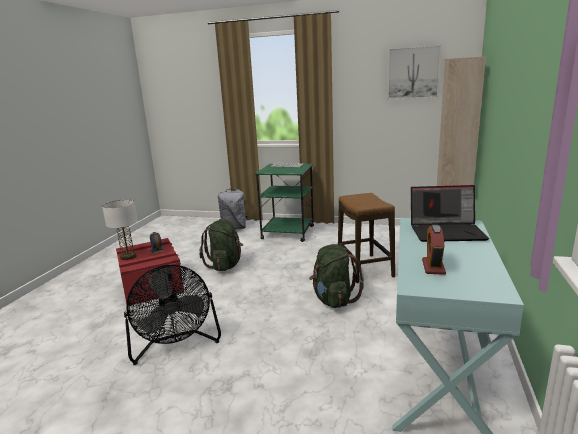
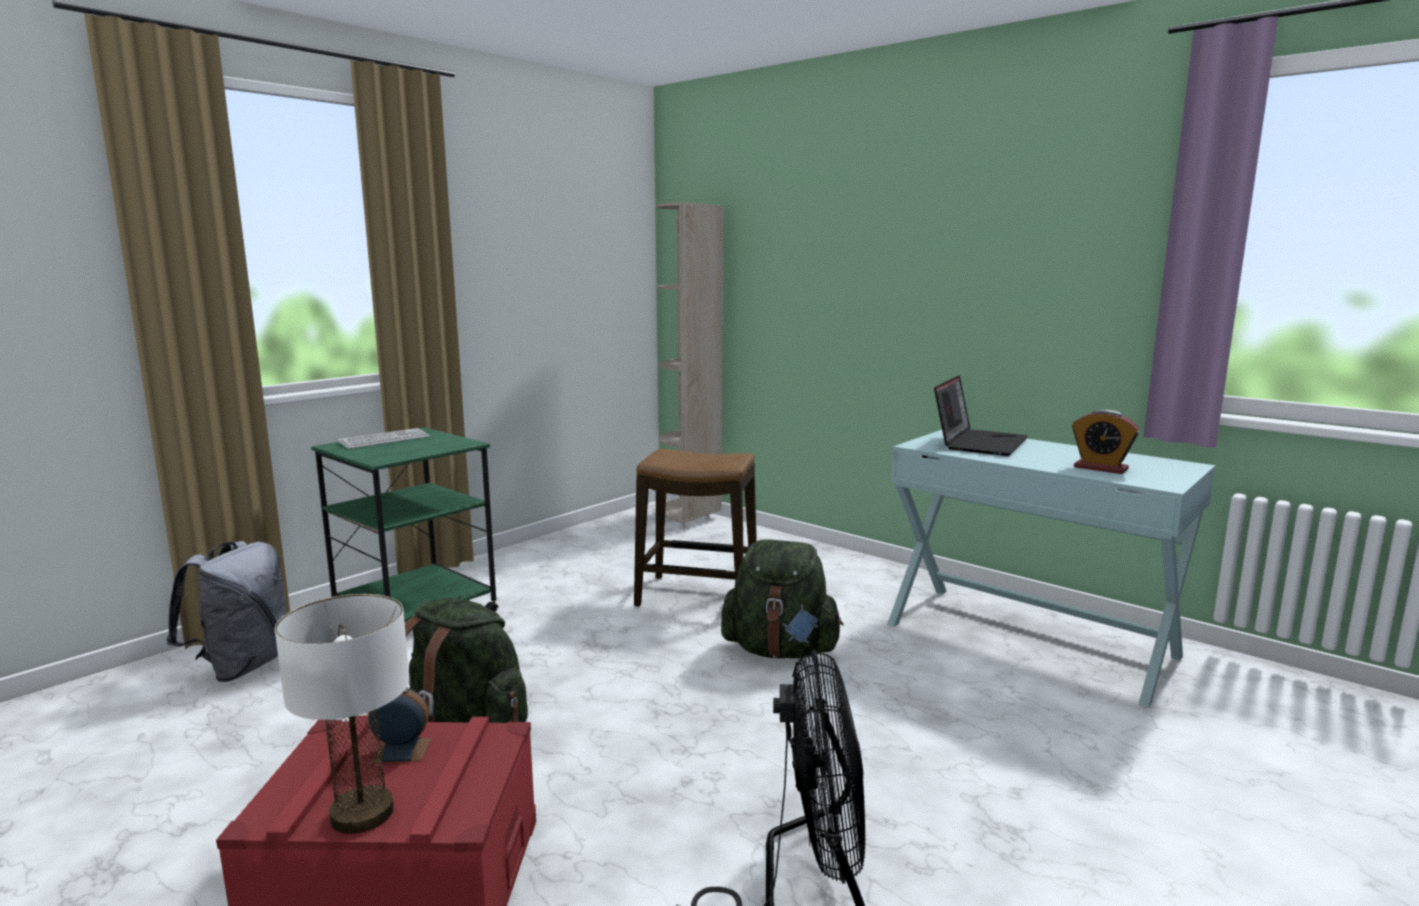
camera: 65 degrees left, 5 degrees down
(413, 73) = (573, 225): picture -> none

